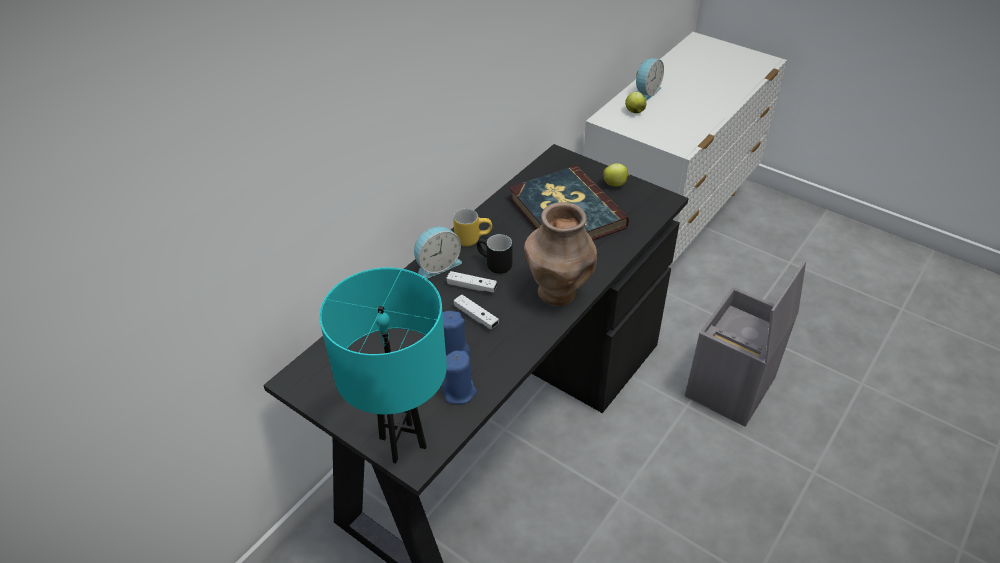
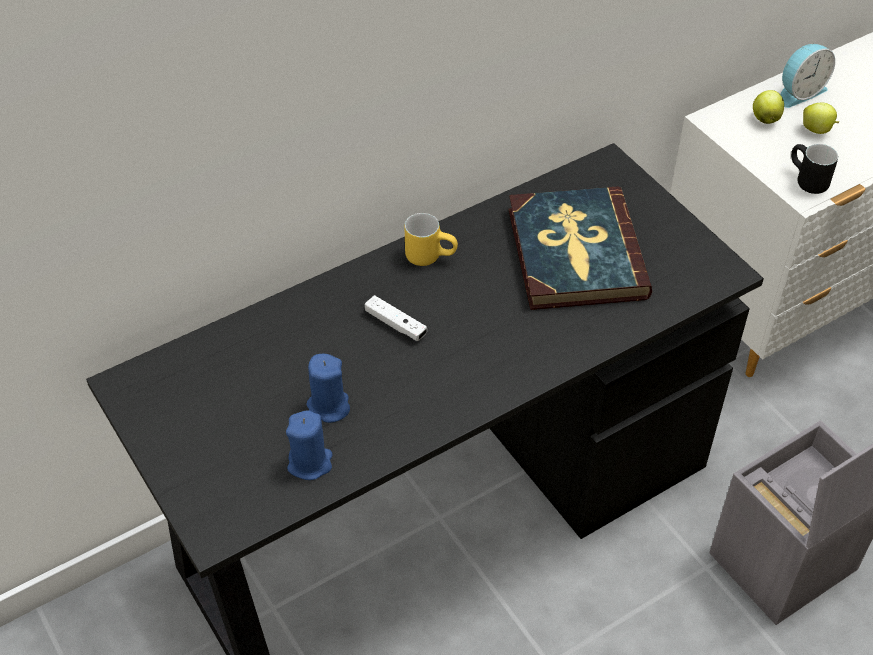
camera: 20 degrees right, 5 degrees up
(402, 442) = (211, 505): turquoise table lamp -> none
(436, 265) = (365, 281): alarm clock -> none
(476, 316) = (380, 368): white game controller -> none
(493, 265) = (438, 302): black mug -> black mug (805, 181)
(558, 293) = (503, 367): brown vase -> none
(615, 184) = (668, 228): apple -> apple (817, 130)

